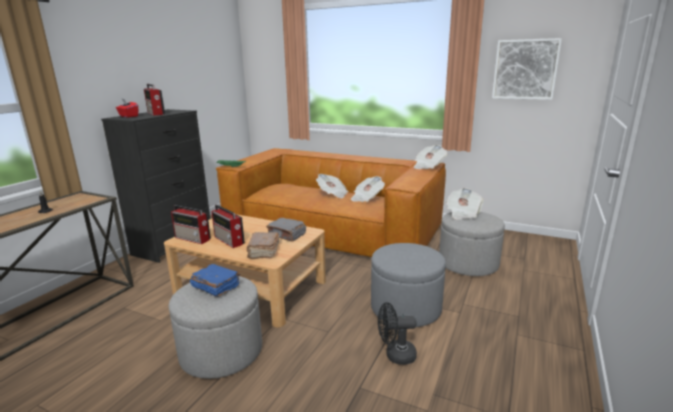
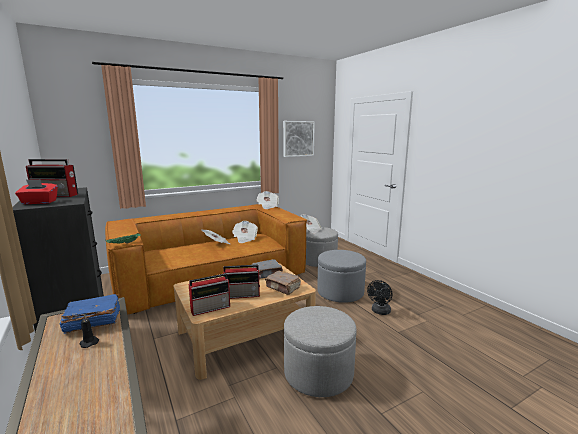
camera: 55 degrees left, 5 degrees down
(216, 287) = (313, 318): blue book -> blue book (92, 321)

